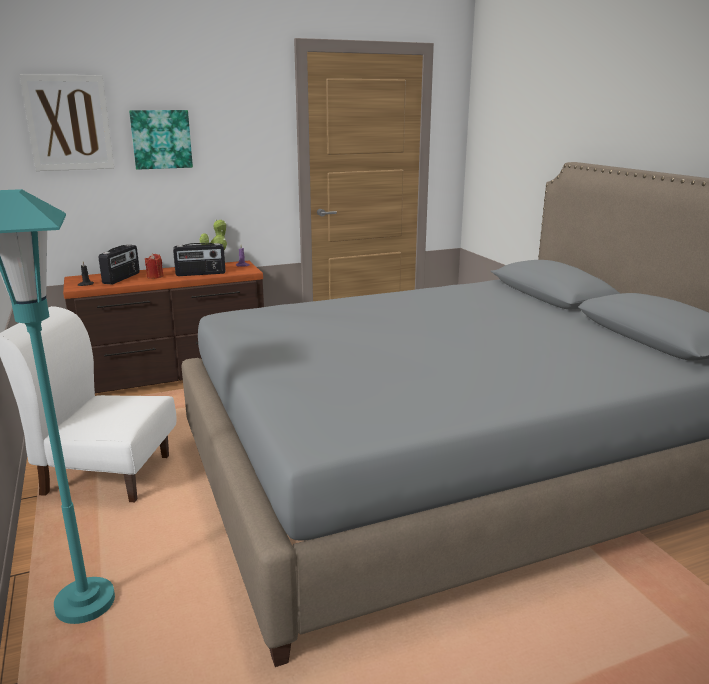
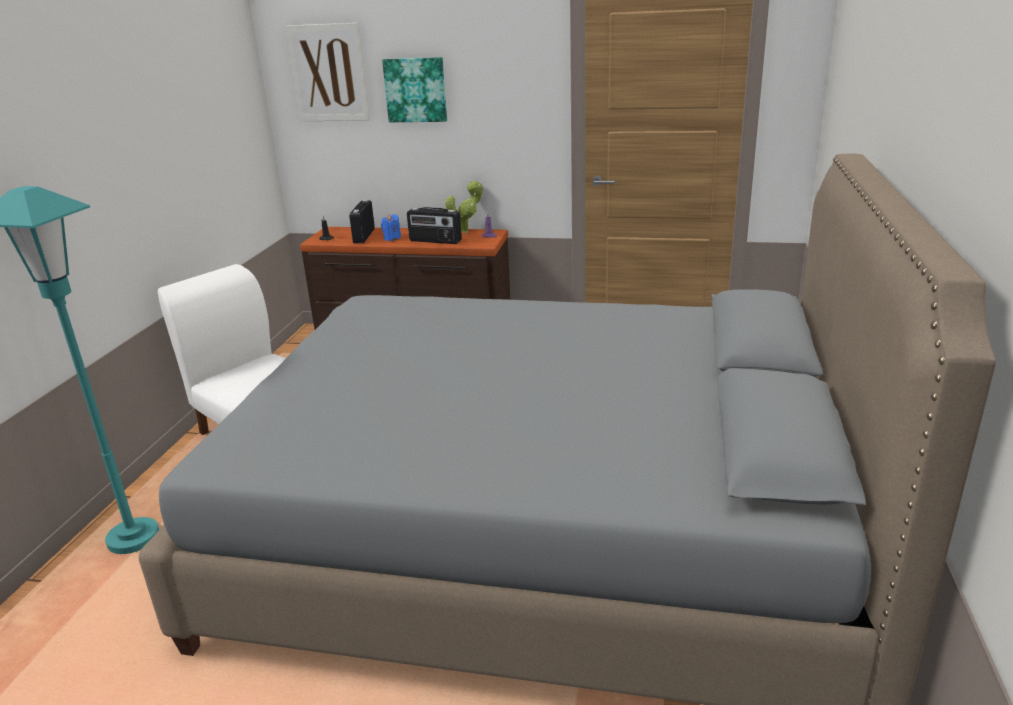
camera: 35 degrees right, 5 degrees up
(122, 278) = (363, 236): radio -> radio turned 135 degrees clockwise
(155, 276) = (392, 238): red candle -> blue candle

